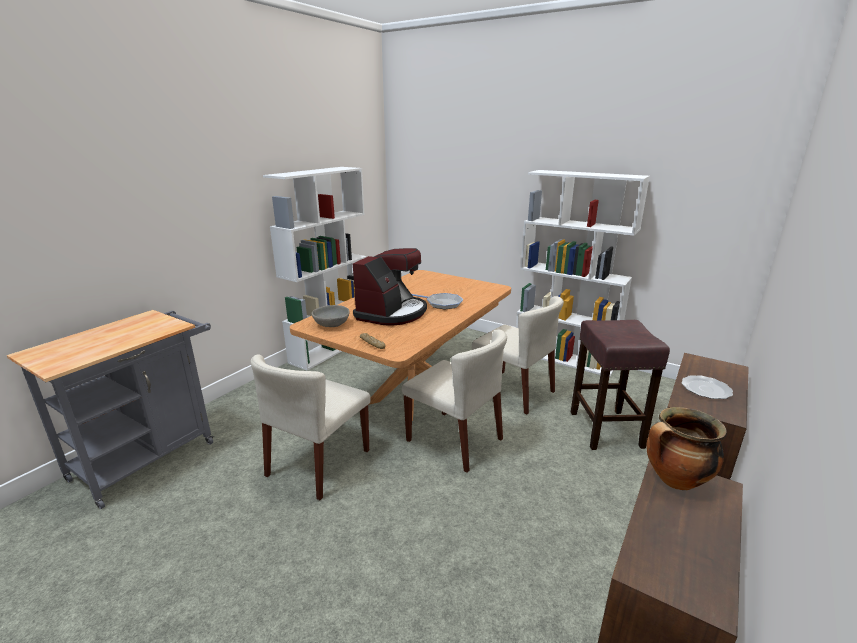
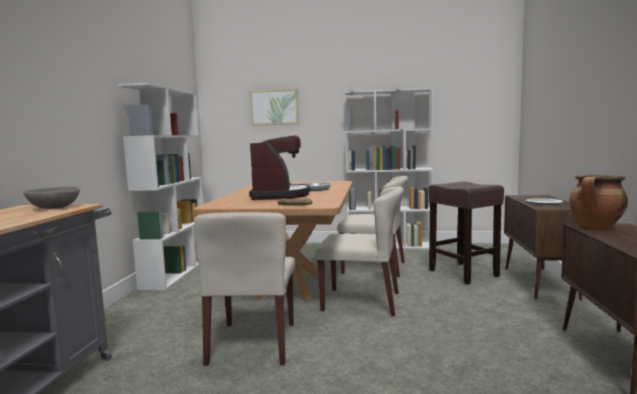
camera: 25 degrees left, 15 degrees down
(332, 325) = (236, 204): grey bowl -> grey bowl (55, 208)
(458, 178) = (274, 107): none -> picture

